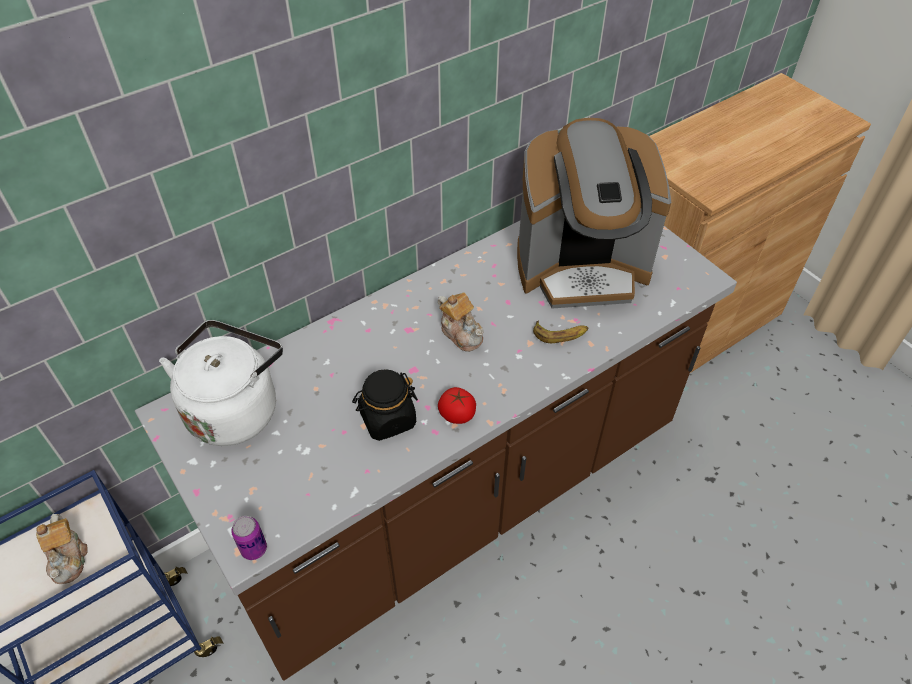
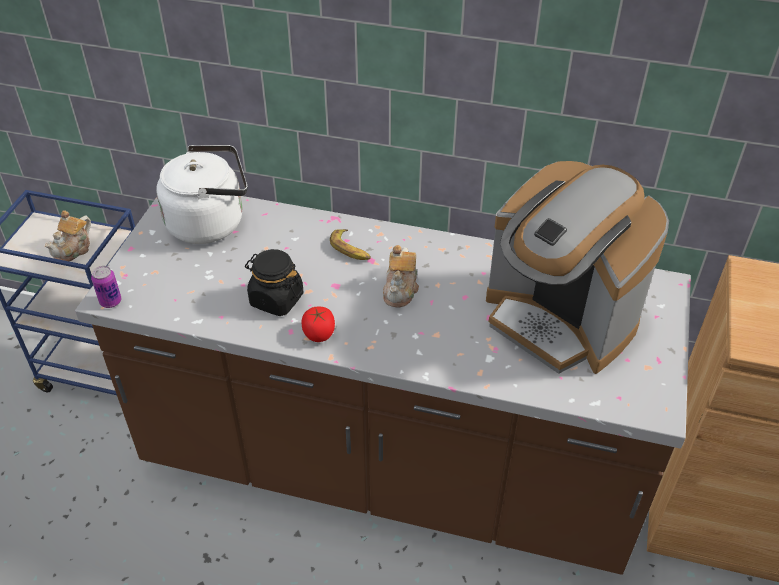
camera: 50 degrees right, 5 degrees down
(560, 334) = (467, 348): banana -> banana (350, 249)

